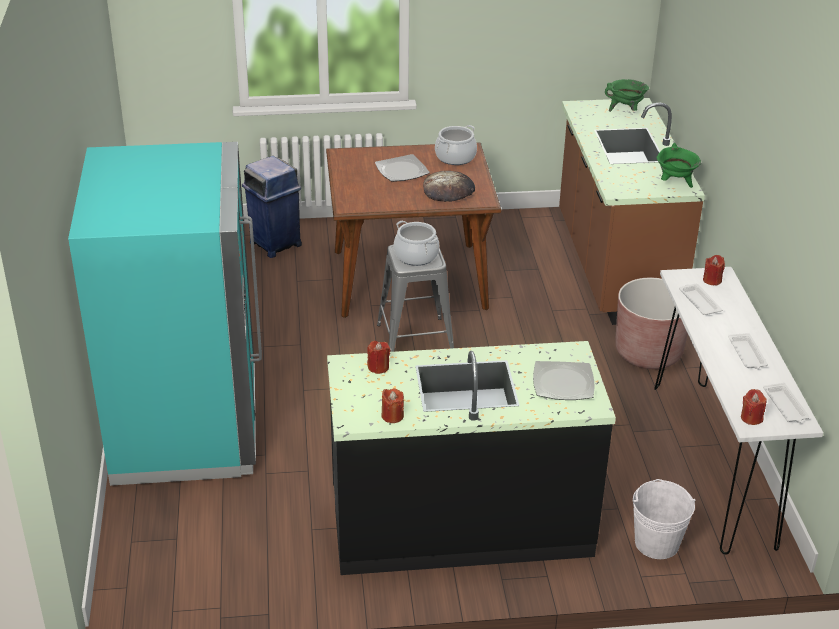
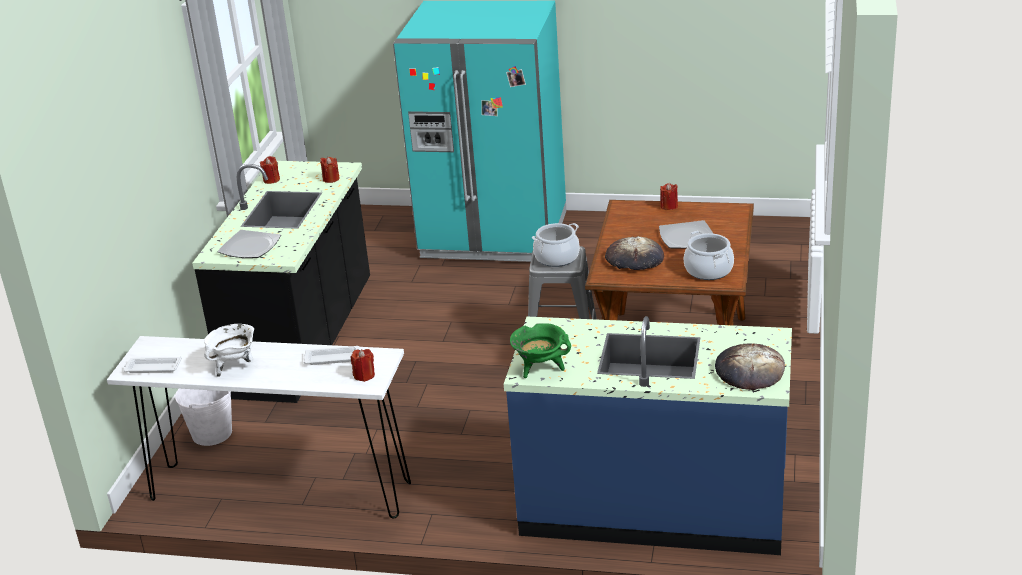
camera: 110 degrees right, 5 degrees down
(275, 243) = (768, 285): blue trash can -> none
(614, 267) = (653, 507): brown counter -> blue counter
(625, 111) = (749, 371): green cooking pot -> bread
(648, 352) = (471, 493): brown planter -> none
(747, 355) = (235, 366): white tray -> white cooking pot
(751, 418) = (155, 347): red candle -> red candle (669, 206)

